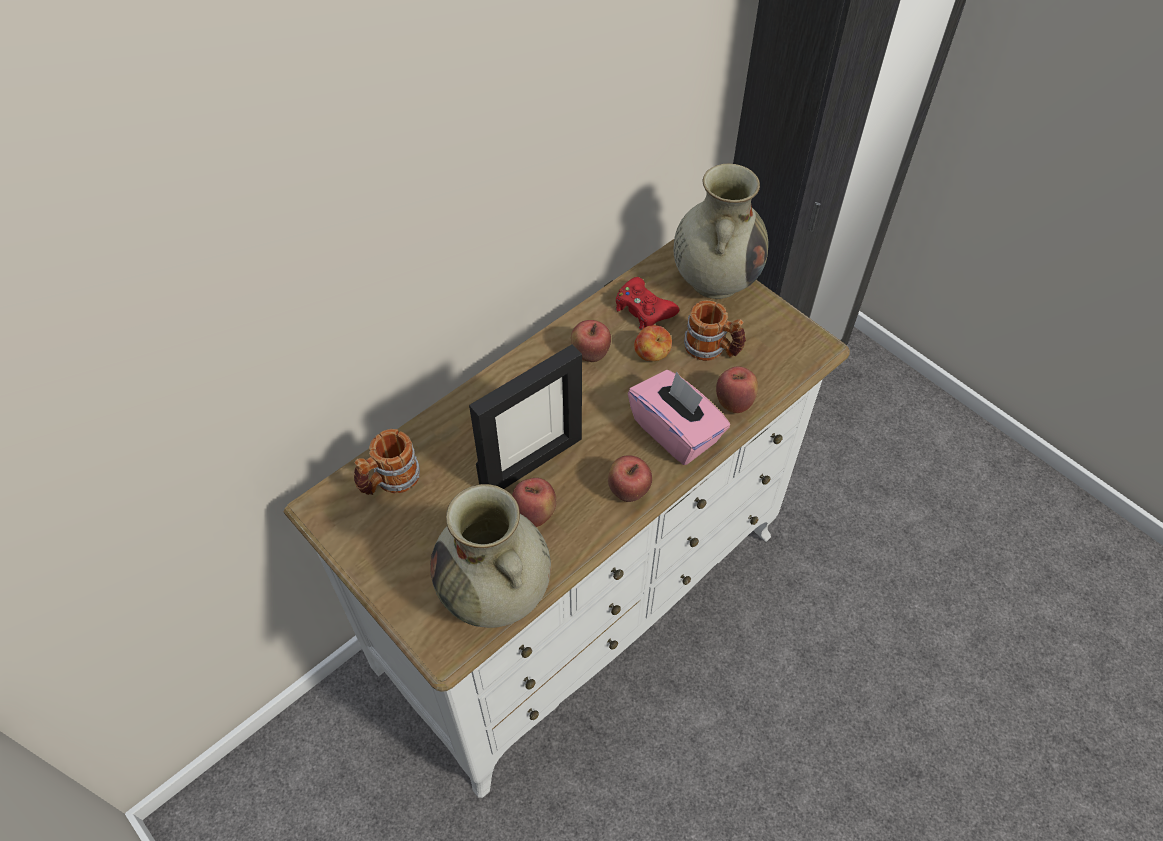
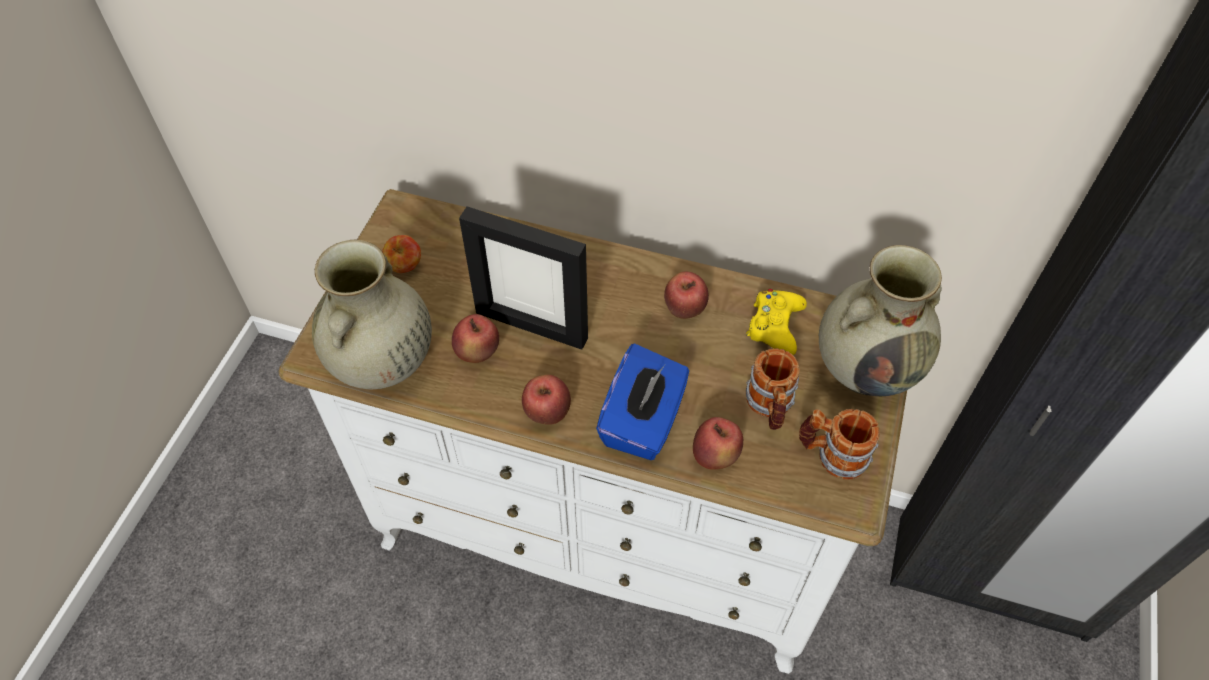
camera: 60 degrees right, 0 degrees up
(389, 481) = (450, 238): mug -> mug (832, 455)
(643, 309) = (774, 326): red game controller -> yellow game controller
(652, 355) = (722, 359): apple -> apple (405, 266)
(676, 431) = (643, 421): pink tissue box -> blue tissue box

